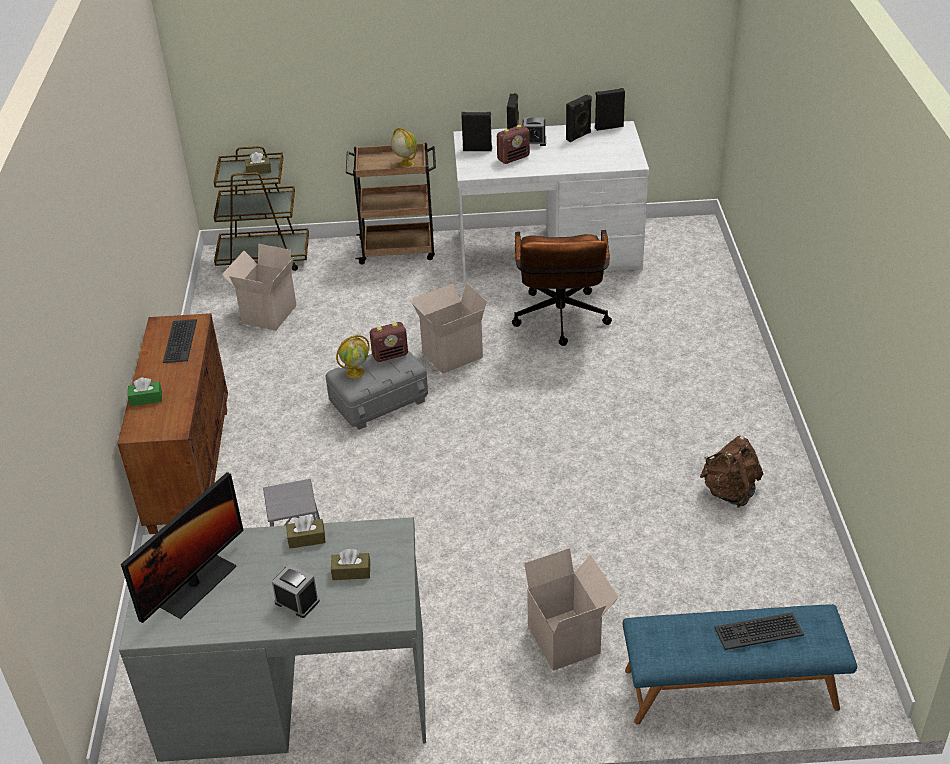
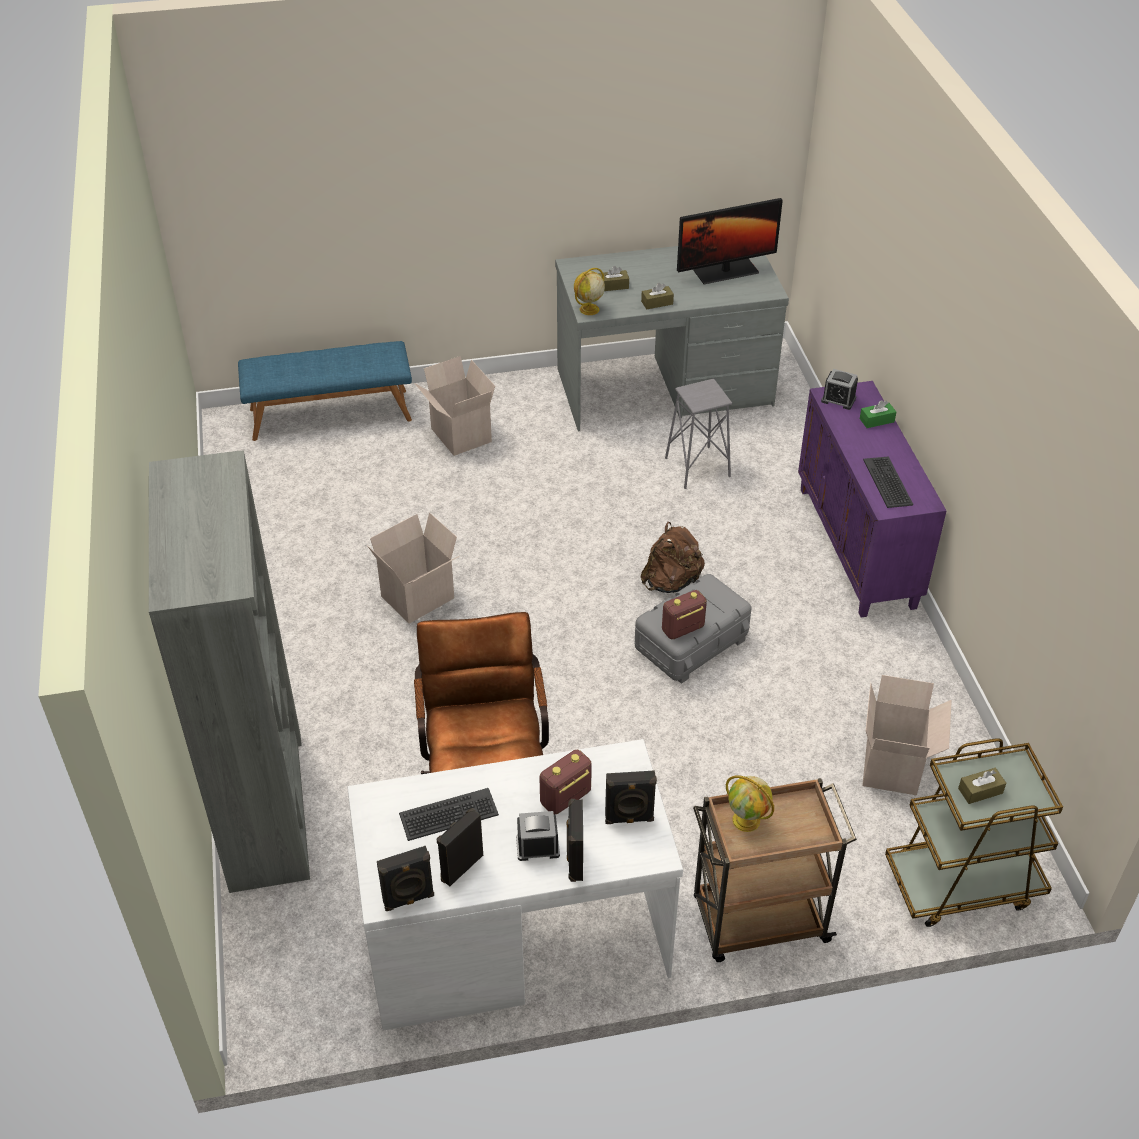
camera: 170 degrees right, 5 degrees up
(190, 470) = (857, 548): brown cabinet -> purple cabinet
(195, 585) = (726, 271): monitor -> monitor turned 135 degrees counterclockwise
(297, 601) = (646, 267): alarm clock -> alarm clock (838, 400)
(355, 372) = (715, 604): globe -> globe (589, 310)
(452, 354) = (621, 718): cardboard box -> cardboard box (418, 599)
(719, 317) = (266, 809): none -> grey bookcase
(729, 492) = (300, 566): brown backpack -> brown backpack (671, 582)
(758, 631) = (307, 367): keyboard -> keyboard (449, 815)

